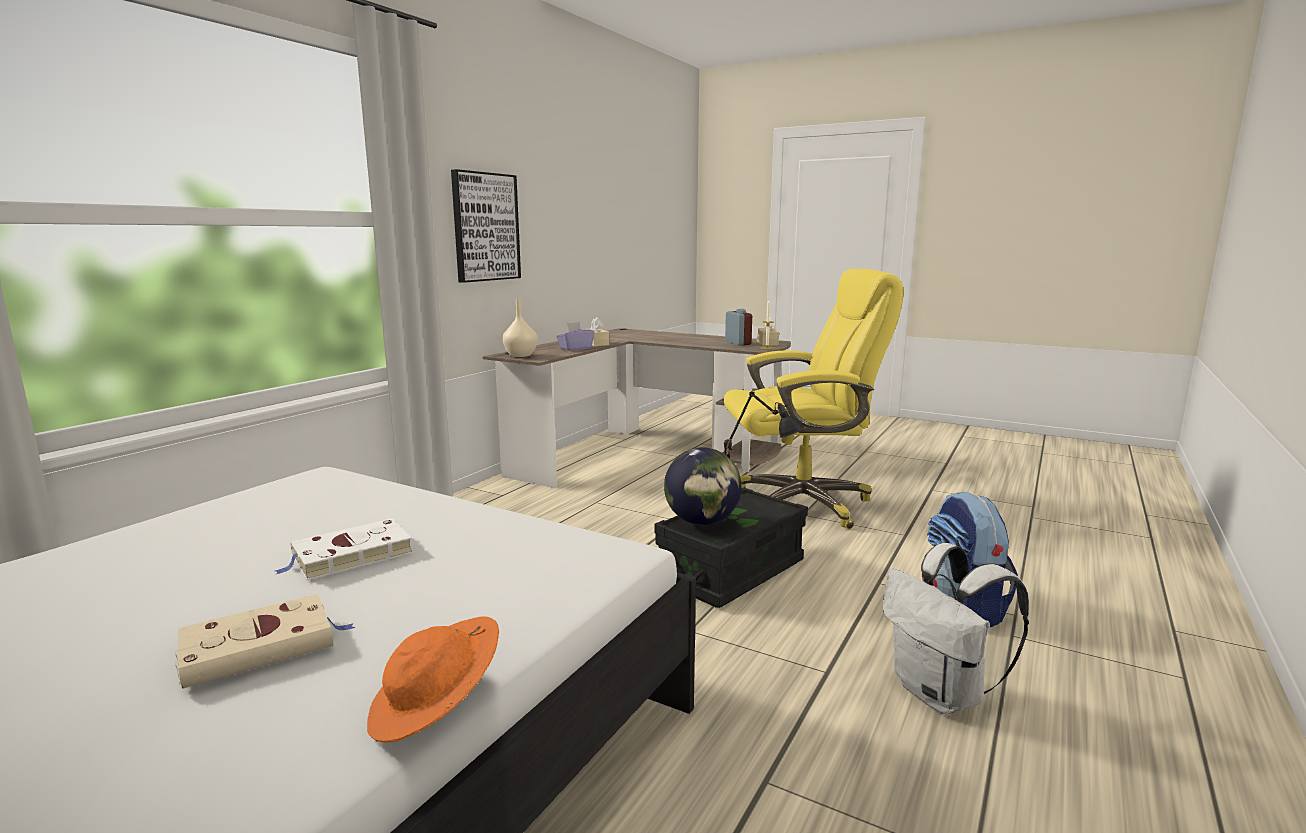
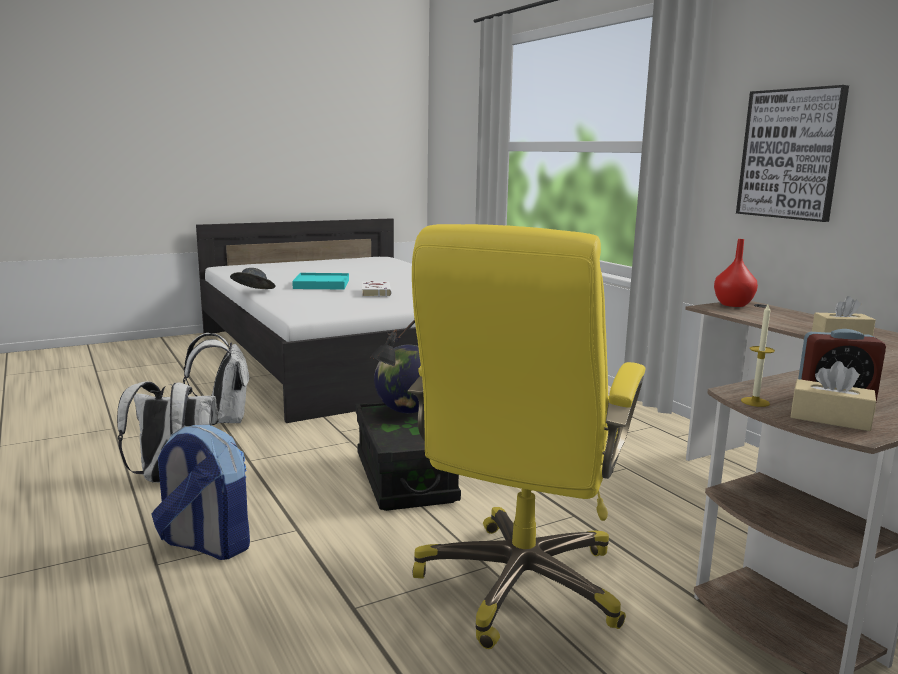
camera: 120 degrees right, 0 degrees up
(263, 646) = (322, 284): beige book -> turquoise tray
(437, 708) = (252, 292): orange hat -> grey hat
(520, 355) = (733, 304): beige vase -> red vase
(575, 348) = (789, 324): purple tissue box -> none
(753, 785) = (224, 419): none -> white backpack

